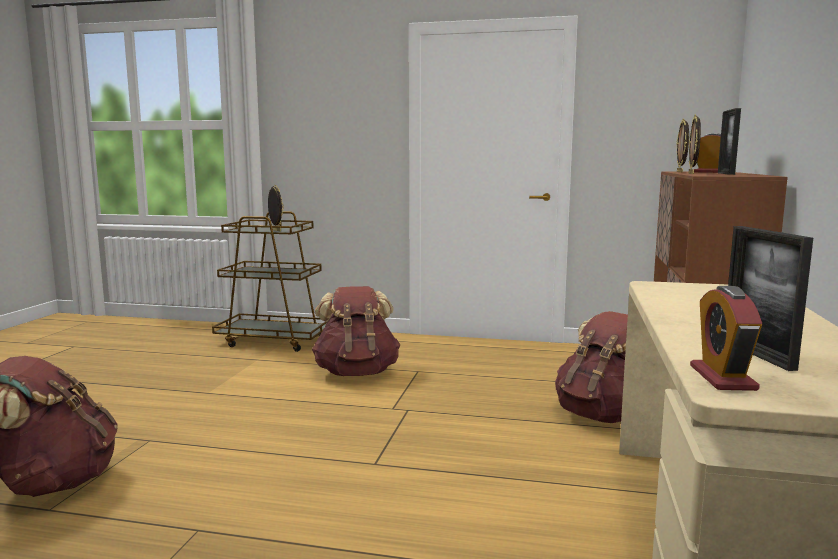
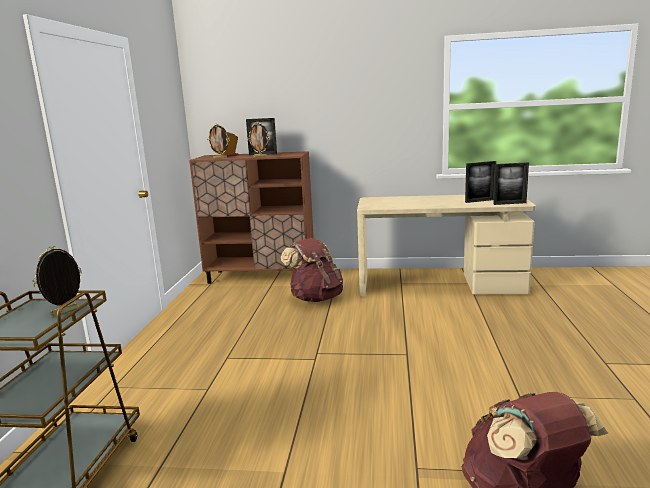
camera: 95 degrees left, 5 degrees up
(356, 373) = (227, 386): brown backpack -> none
(722, 378) = (509, 203): alarm clock -> picture frame

